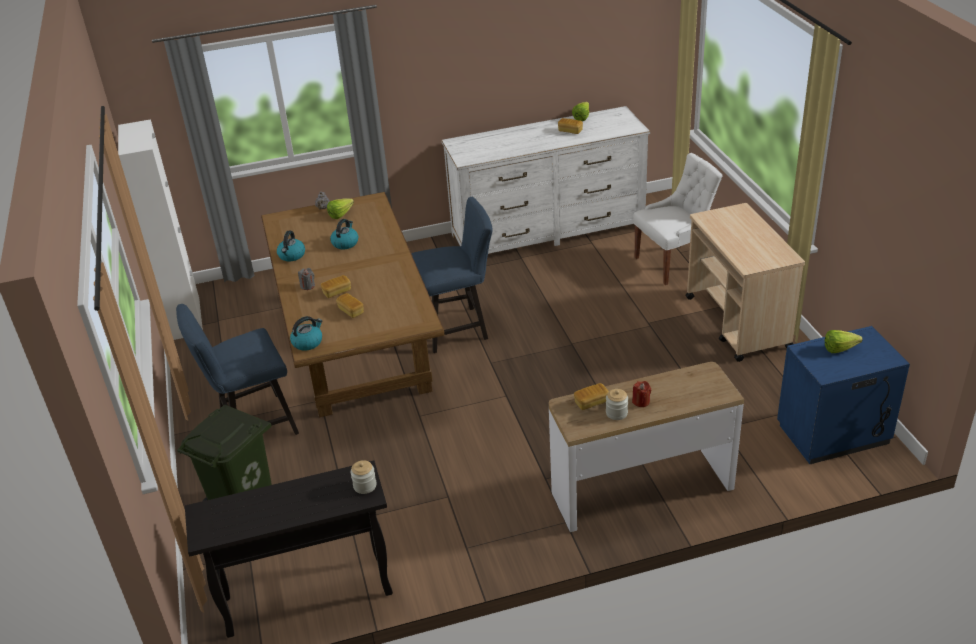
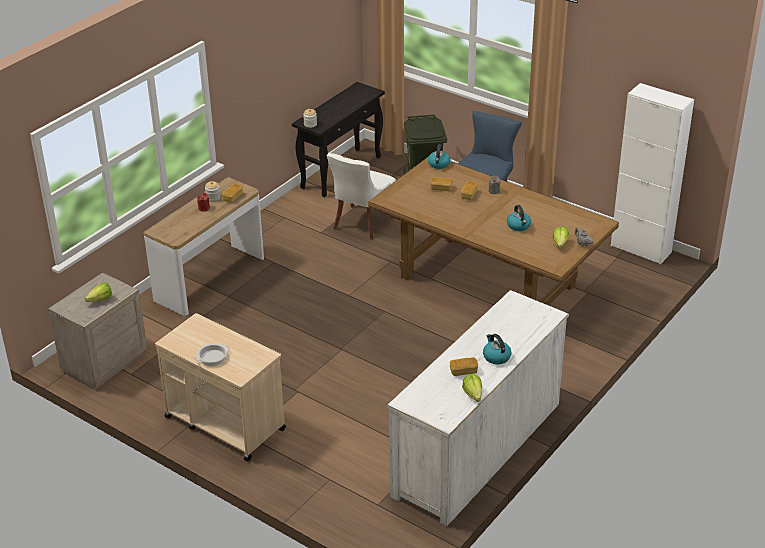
camera: 140 degrees right, 0 degrees up
(292, 256) = (540, 204): kettle -> kettle (496, 357)
(459, 327) = (439, 325): blue chair -> none
(673, 263) = (325, 462): white chair -> white chair (362, 223)
(755, 231) = (212, 357): none -> cooking pot
(834, 435) = (103, 361): blue nightstand -> beige nightstand

